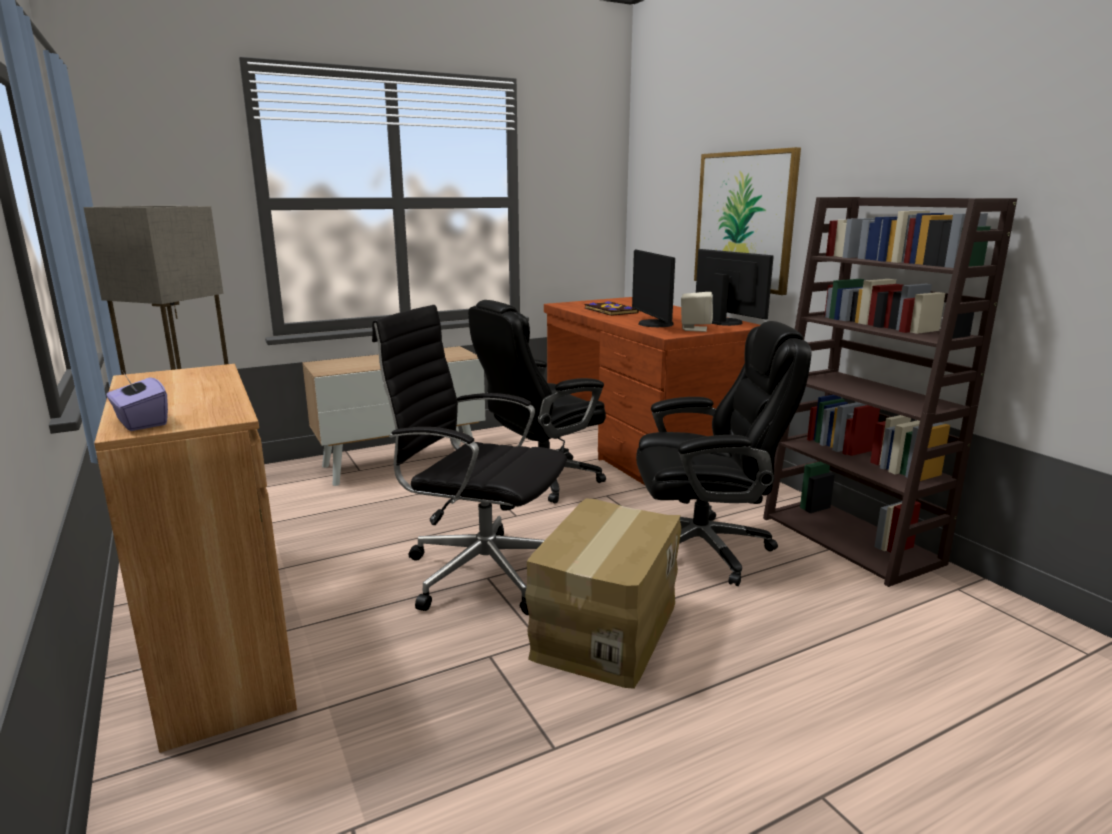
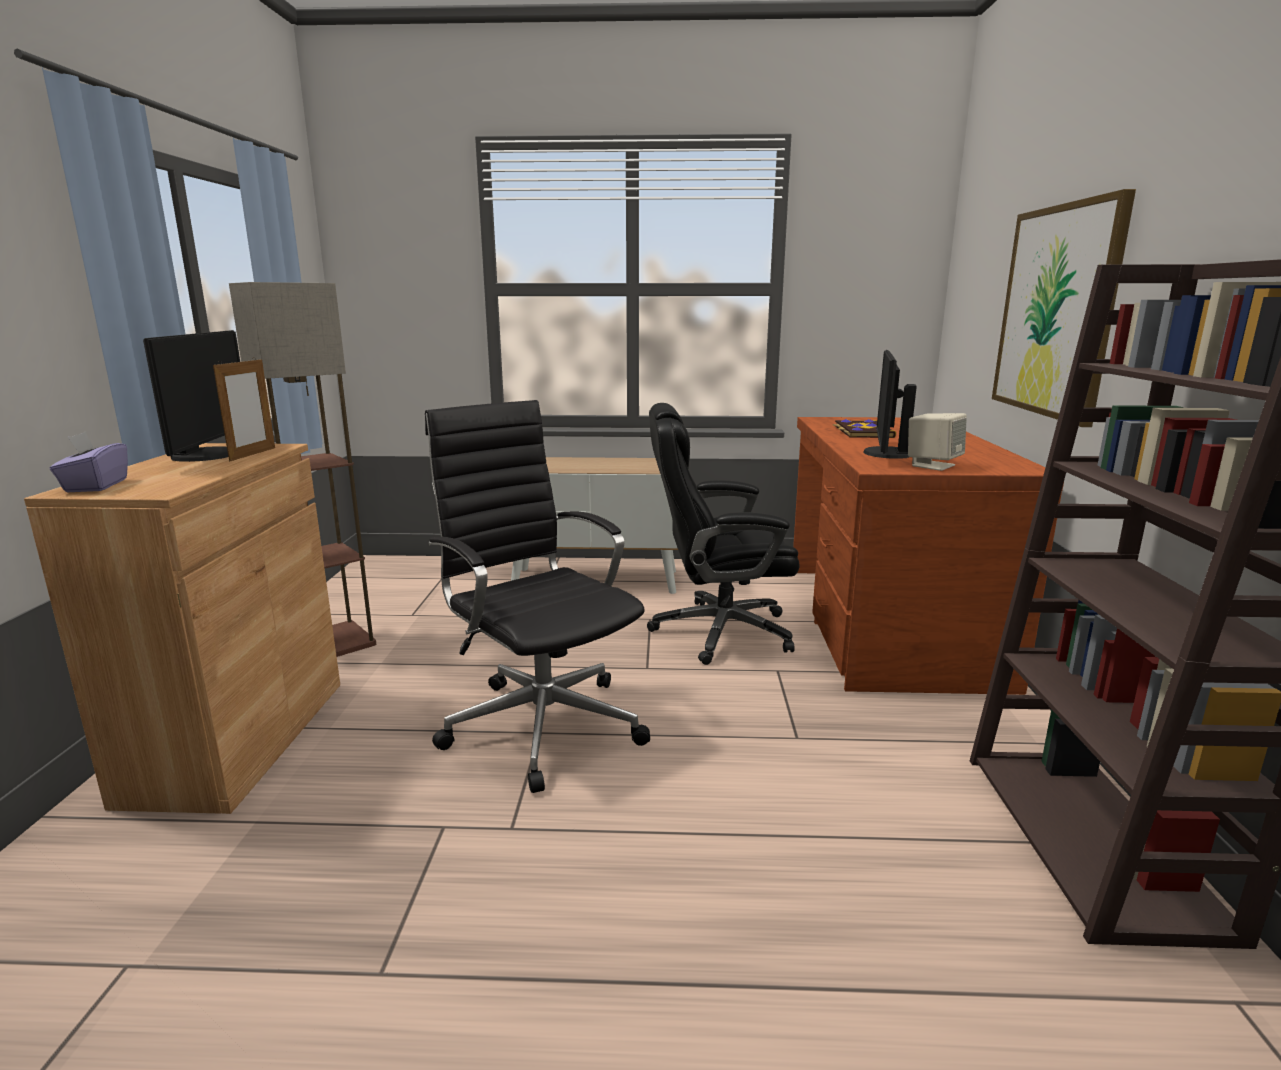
camera: 30 degrees right, 0 degrees up
(212, 378) = (253, 454): none -> picture frame
(604, 629) = (594, 843): cardboard box -> none
(704, 548) = (835, 778): black office chair -> none
(726, 322) = (1000, 461): monitor -> monitor (208, 455)

